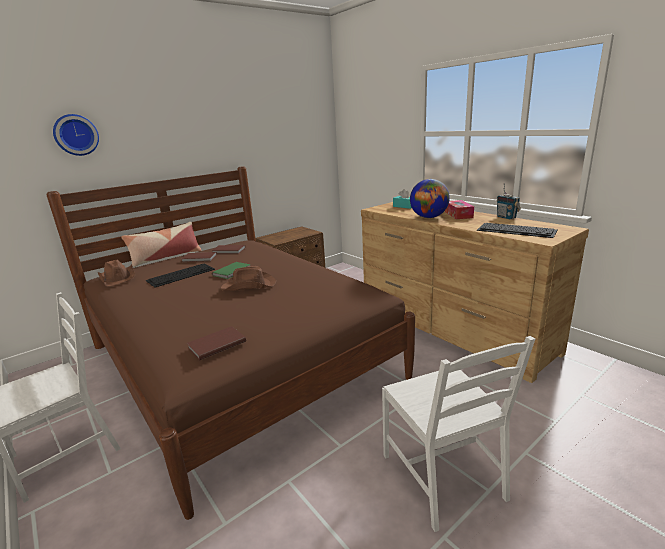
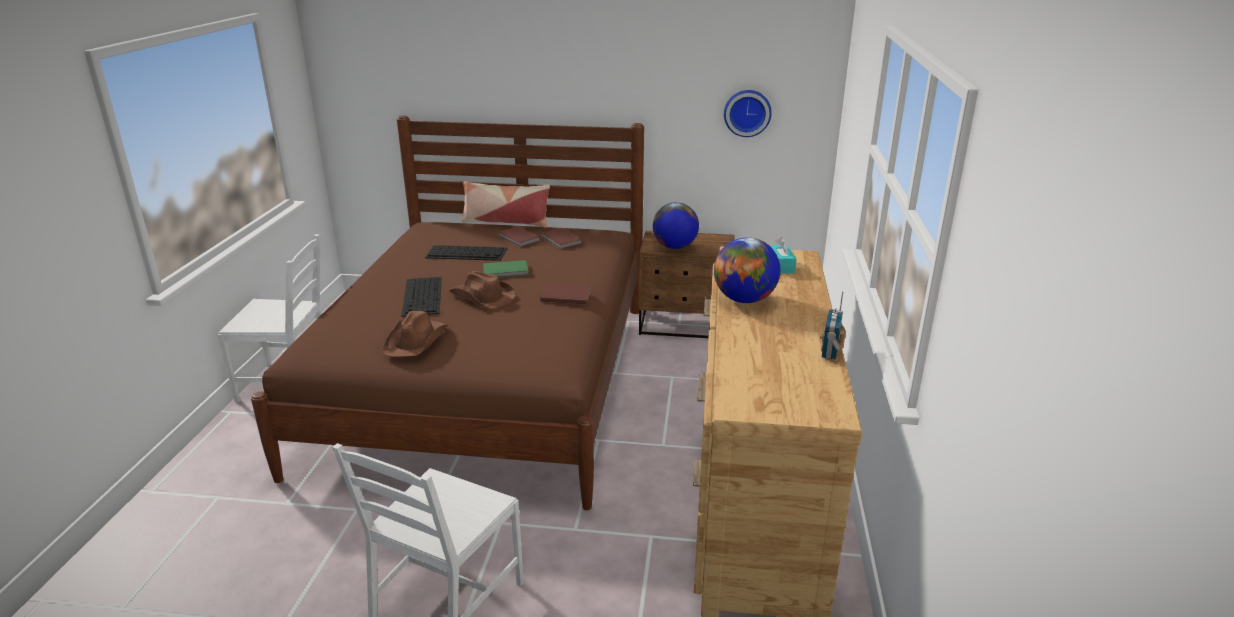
camera: 45 degrees right, 5 degrees up
(76, 135) = (438, 56): wall clock -> wall clock (747, 112)
(118, 277) = (427, 231): brown hat -> brown hat (416, 340)
(216, 344) = (350, 342): brown book -> brown book (565, 296)
(286, 238) = (675, 247): none -> globe
(458, 214) = (791, 314): tissue box -> none
(517, 230) = (764, 376): keyboard -> keyboard (423, 296)

